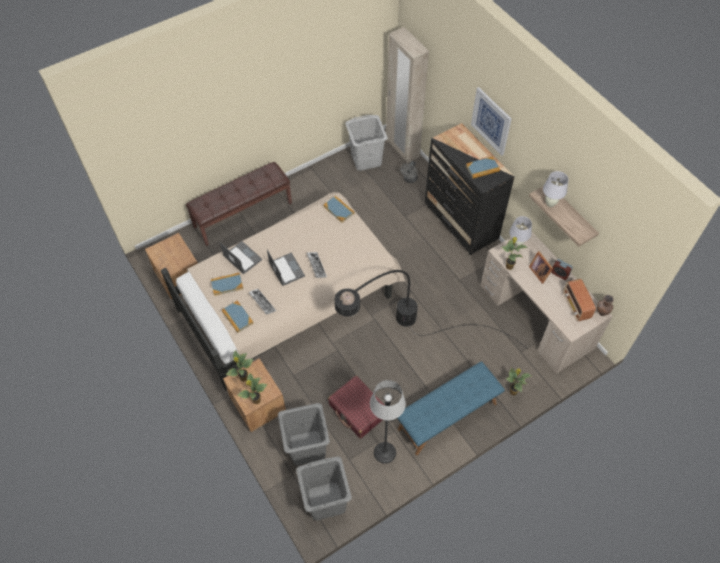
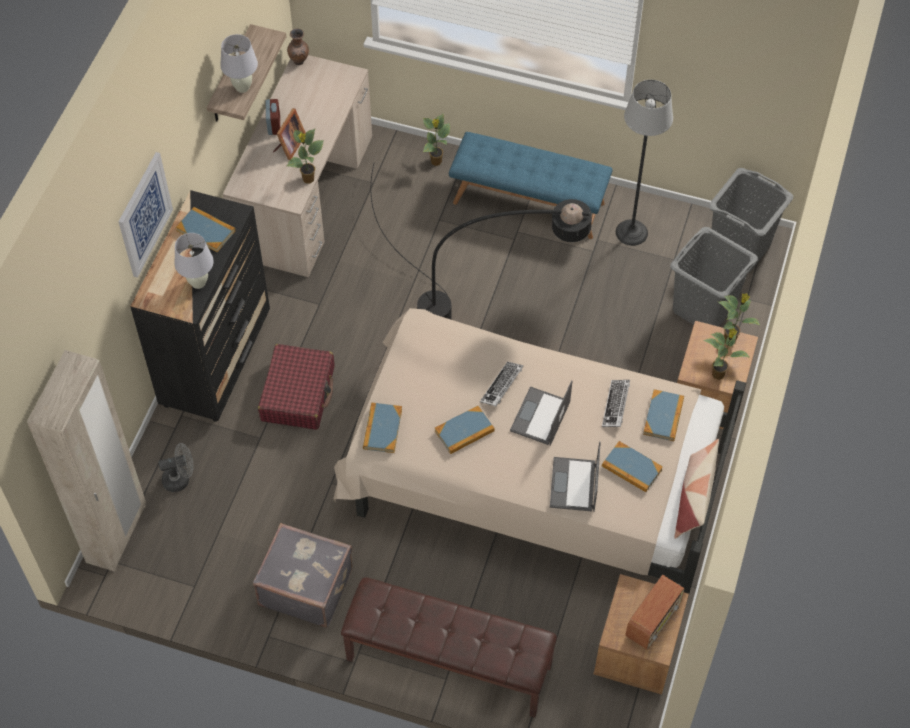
camera: 130 degrees left, 0 degrees up
(190, 299) = (694, 498): none -> pillow
(308, 237) = (464, 431): none -> book
(321, 191) = (306, 586): none -> grey suitcase
(358, 410) = (609, 290): red suitcase -> red suitcase (298, 393)
(366, 159) = (184, 569): grey laundry basket -> none
(517, 244) = (263, 190): white table lamp -> white table lamp (198, 283)
(576, 306) = (311, 88): radio -> radio (653, 620)

